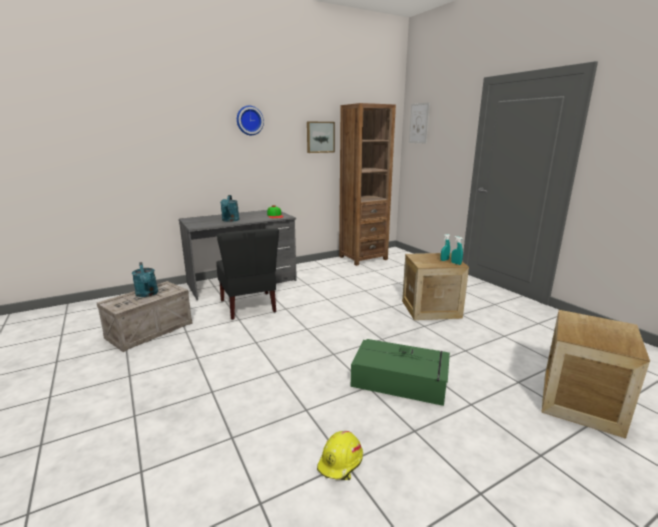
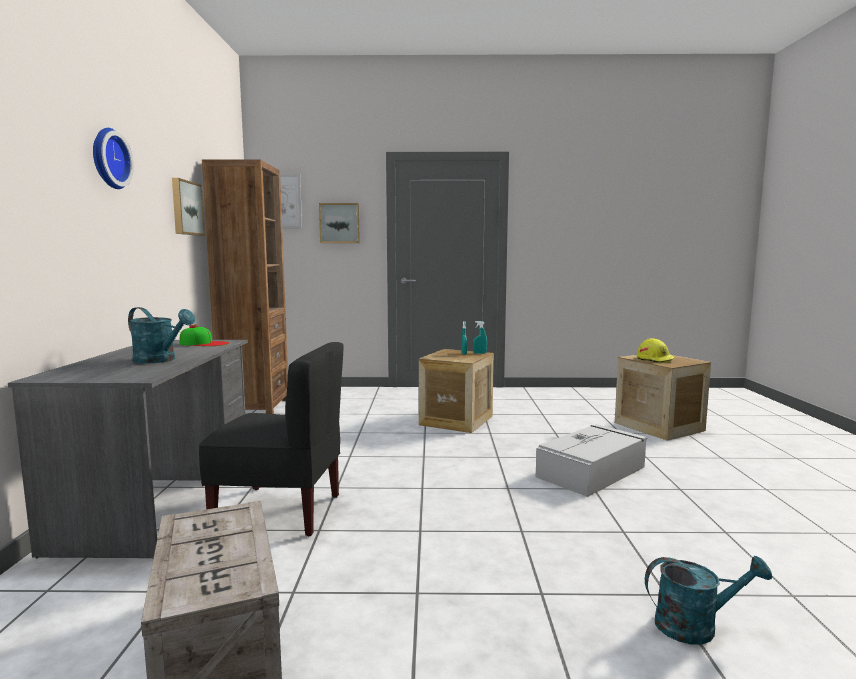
camera: 60 degrees left, 10 degrees down
(147, 294) = (211, 543): turquoise watering can -> turquoise watering can (696, 626)
(341, 462) = (725, 534): yellow hard hat -> yellow hard hat (655, 359)
(401, 381) = (592, 471): green storage box -> grey storage box
(447, 140) = (339, 223): none -> picture

